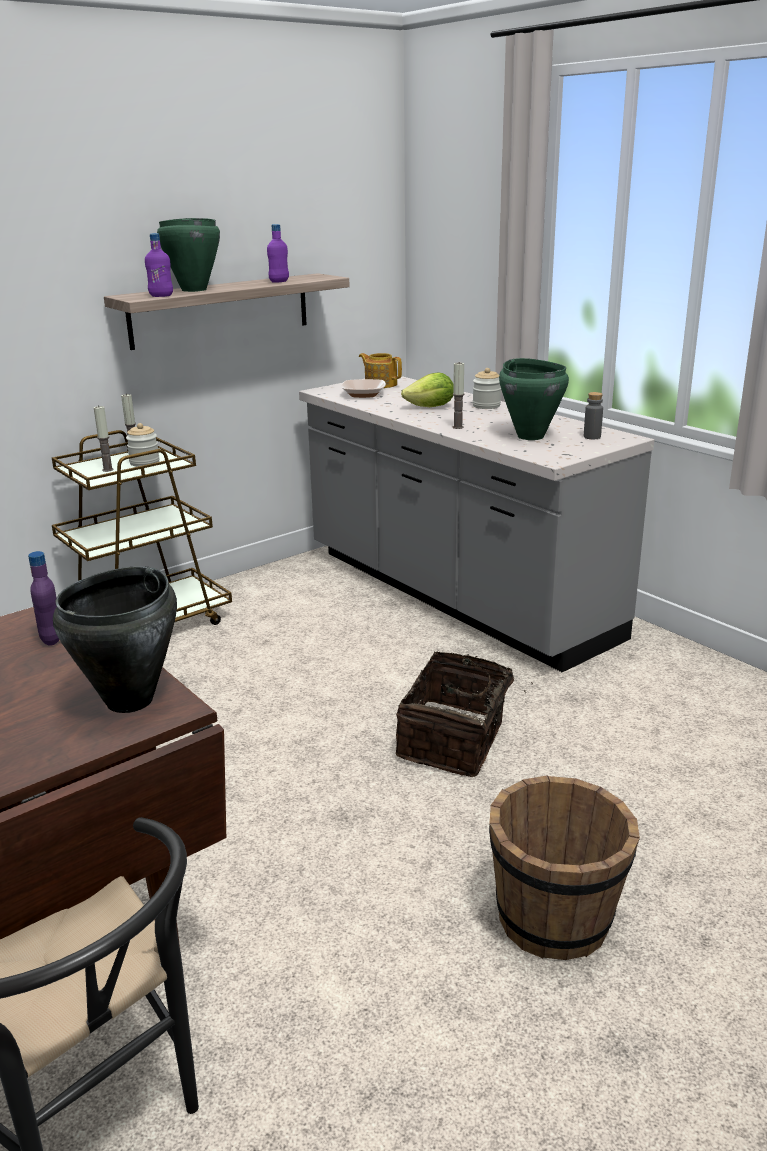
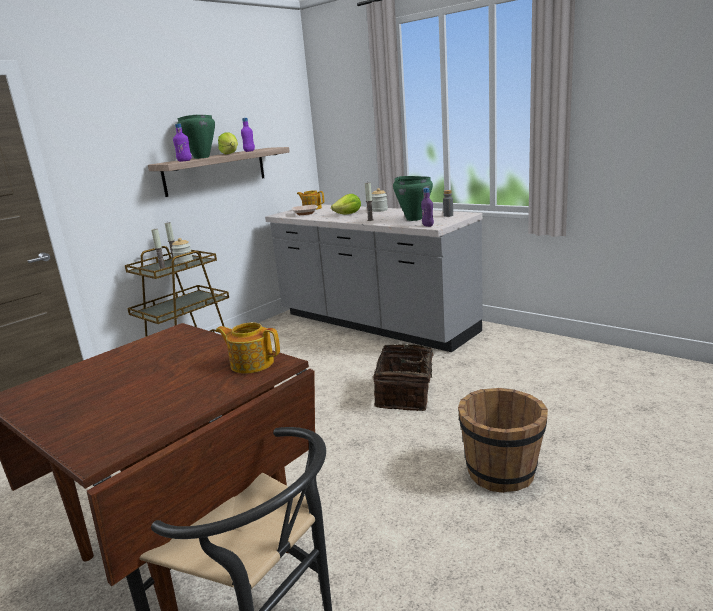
camera: 10 degrees left, 5 degrees down
(52, 639) = (181, 344): purple bottle -> purple bottle (428, 225)
(131, 700) = (251, 363): black cooking pot -> teapot
(245, 284) = (230, 153): none -> lettuce

